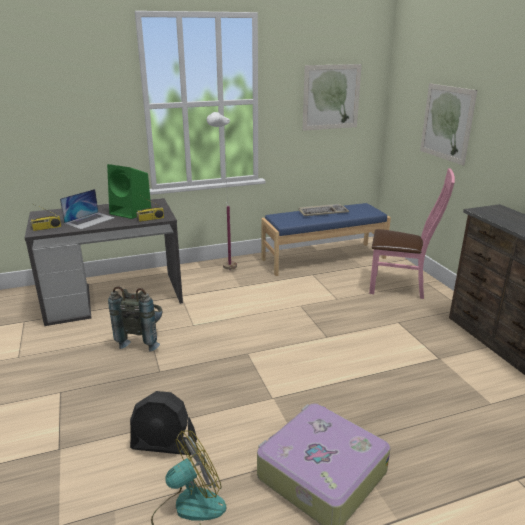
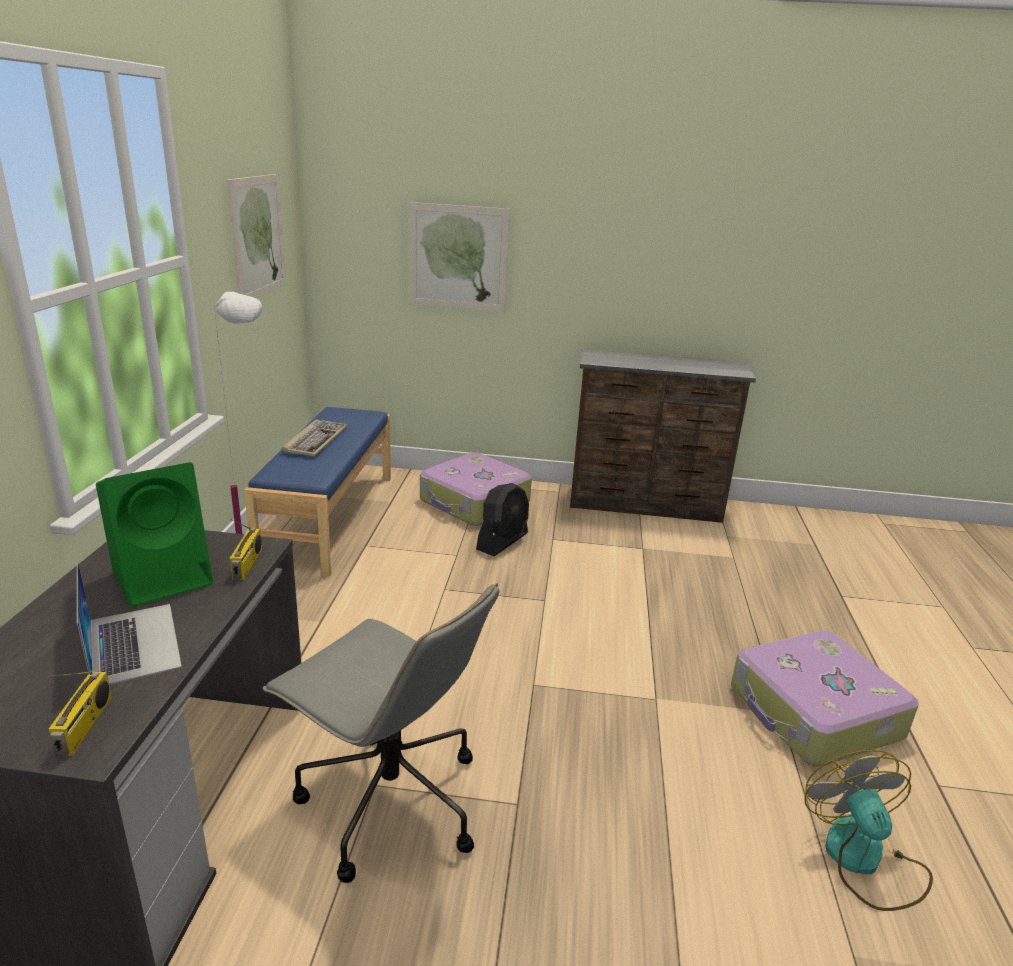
camera: 65 degrees left, 0 degrees up
(142, 339) = (388, 801): grey backpack -> grey office chair
(164, 444) = (719, 850): black fan -> black fan (502, 541)
(401, 287) = (474, 502): pink chair -> suitcase

